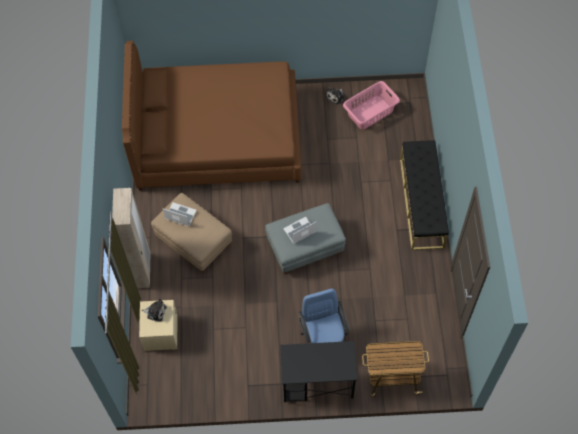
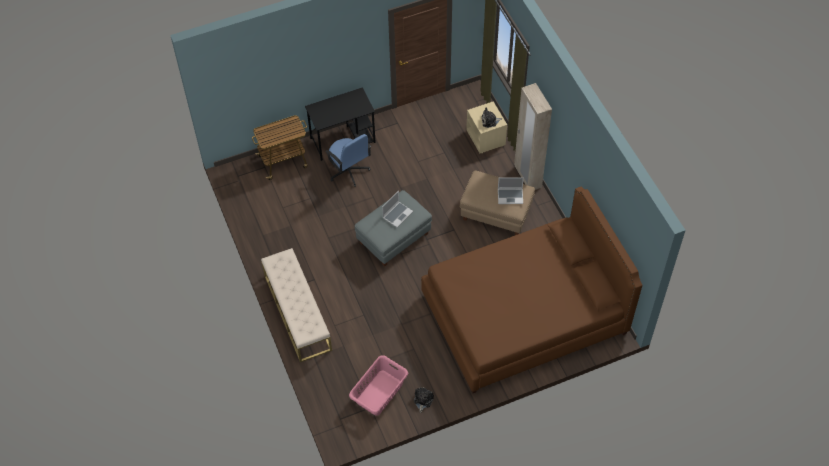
camera: 160 degrees right, 5 degrees down
(421, 202) = (297, 312): black bench -> beige bench

